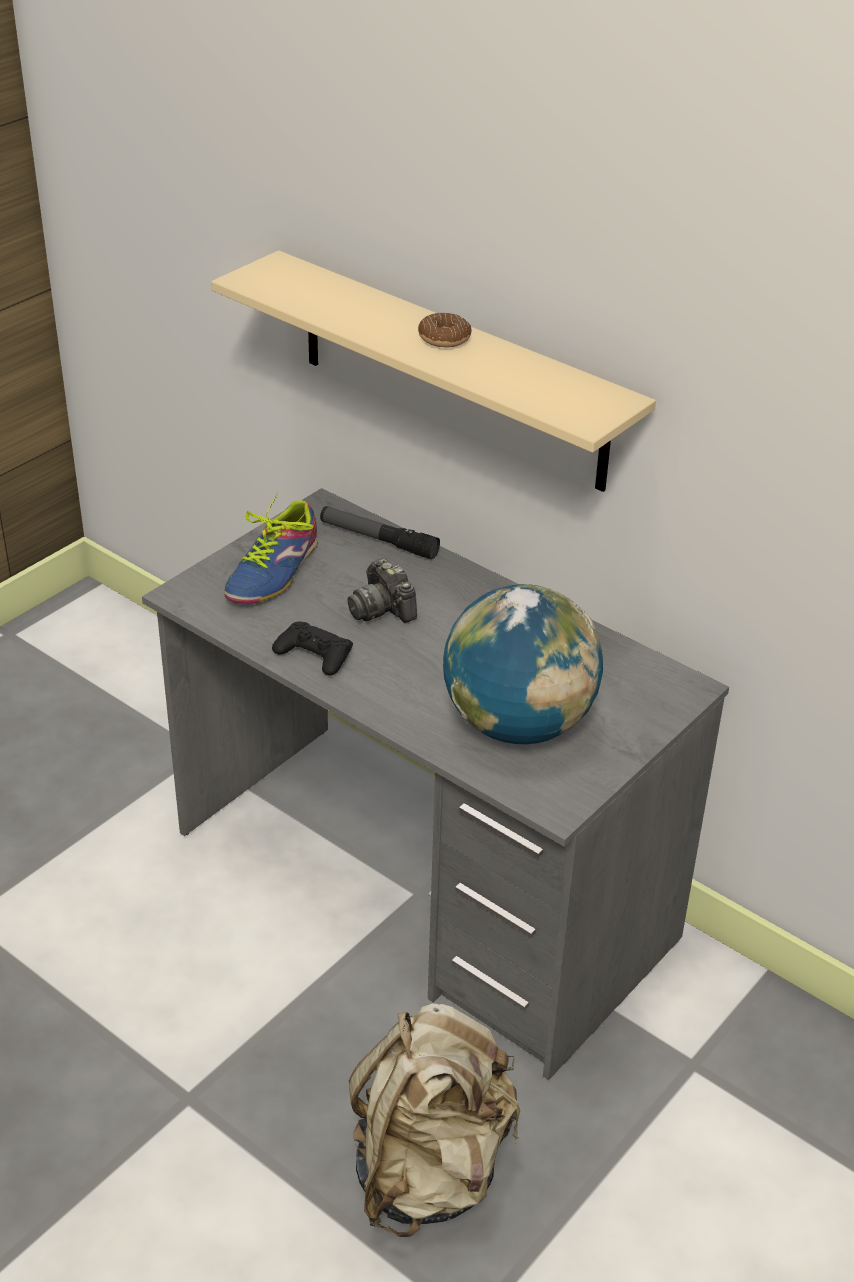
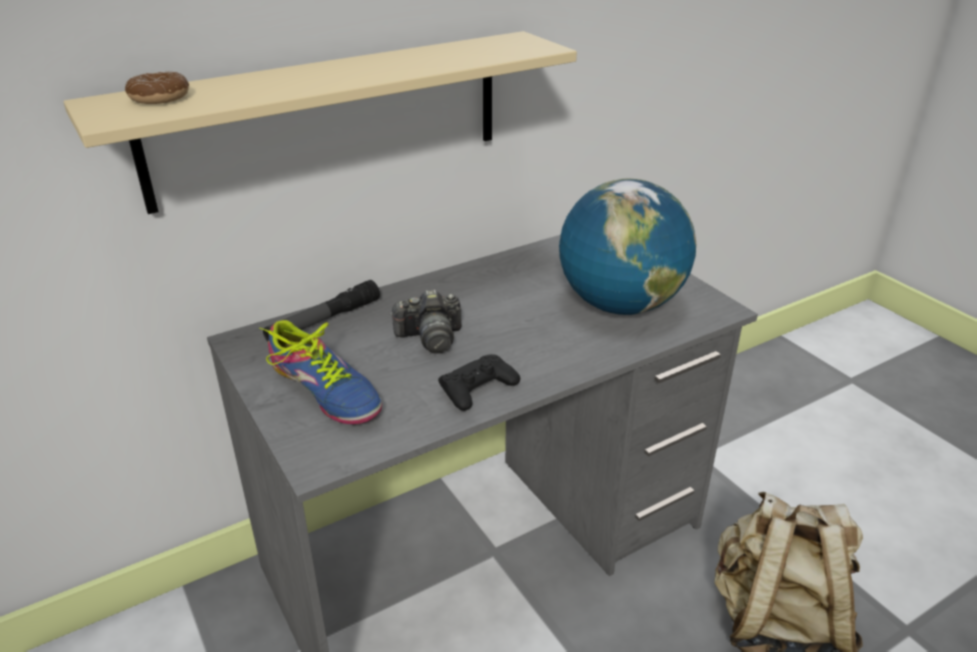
camera: 70 degrees left, 5 degrees down
(444, 338) = (358, 66): donut -> donut (160, 98)

